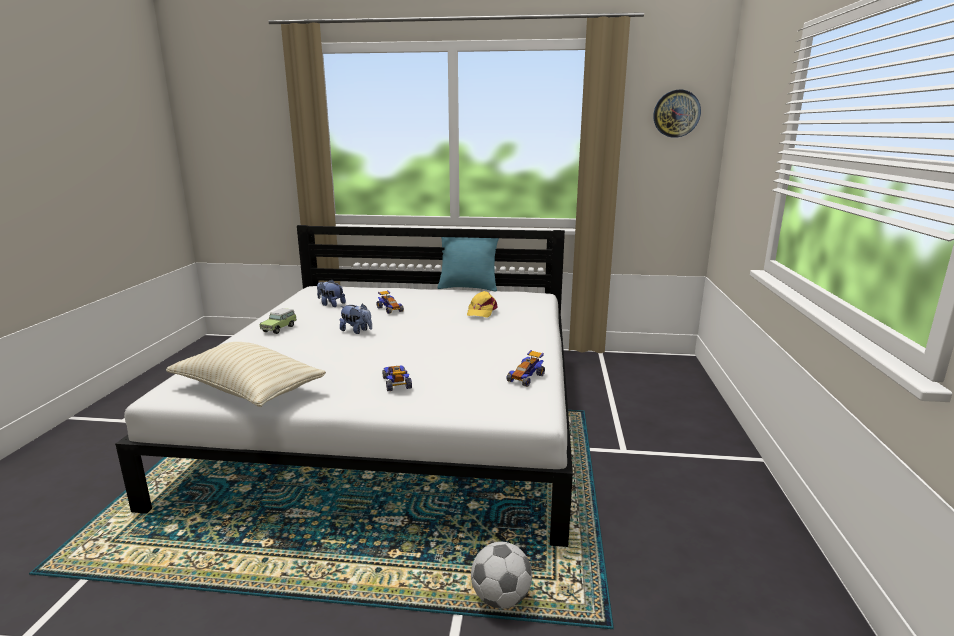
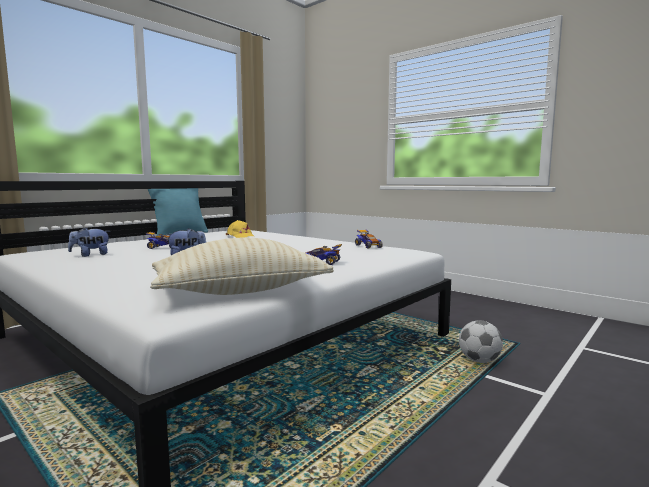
camera: 55 degrees left, 10 degrees down
(280, 328) = (100, 270): toy car -> none
(676, 113) = (284, 107): wall clock -> none

